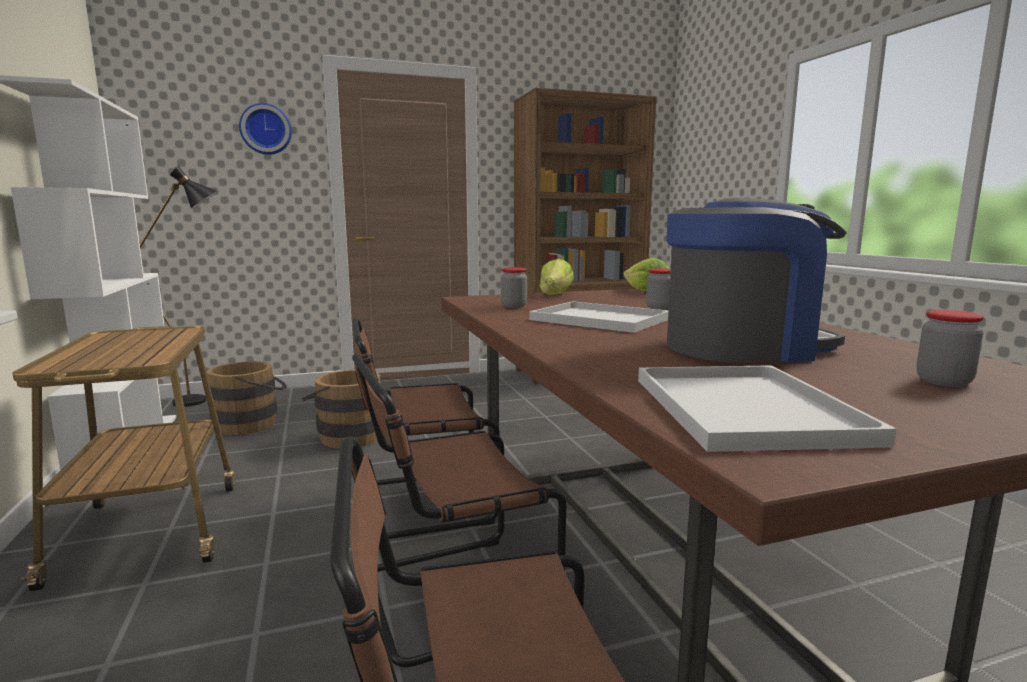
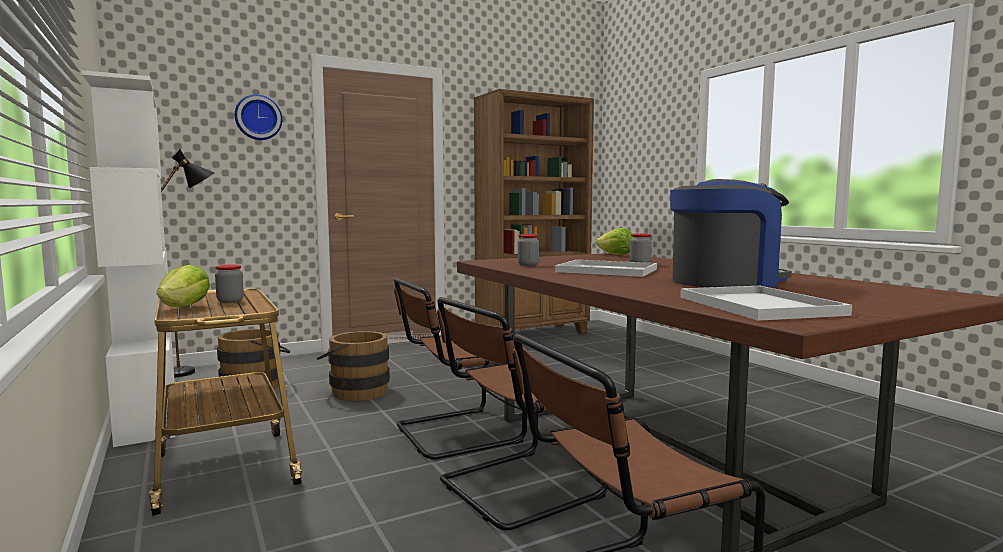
camera: 10 degrees left, 5 degrees down
(555, 294) = (548, 258): lettuce -> lettuce (185, 306)
(943, 381) = (859, 292): jar -> jar (230, 301)

